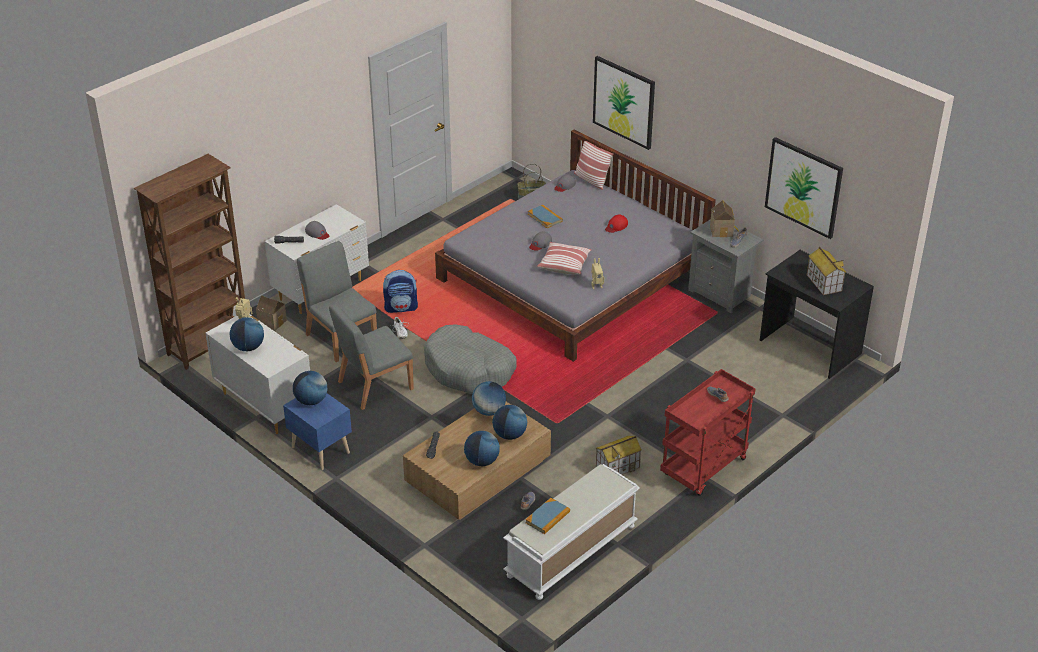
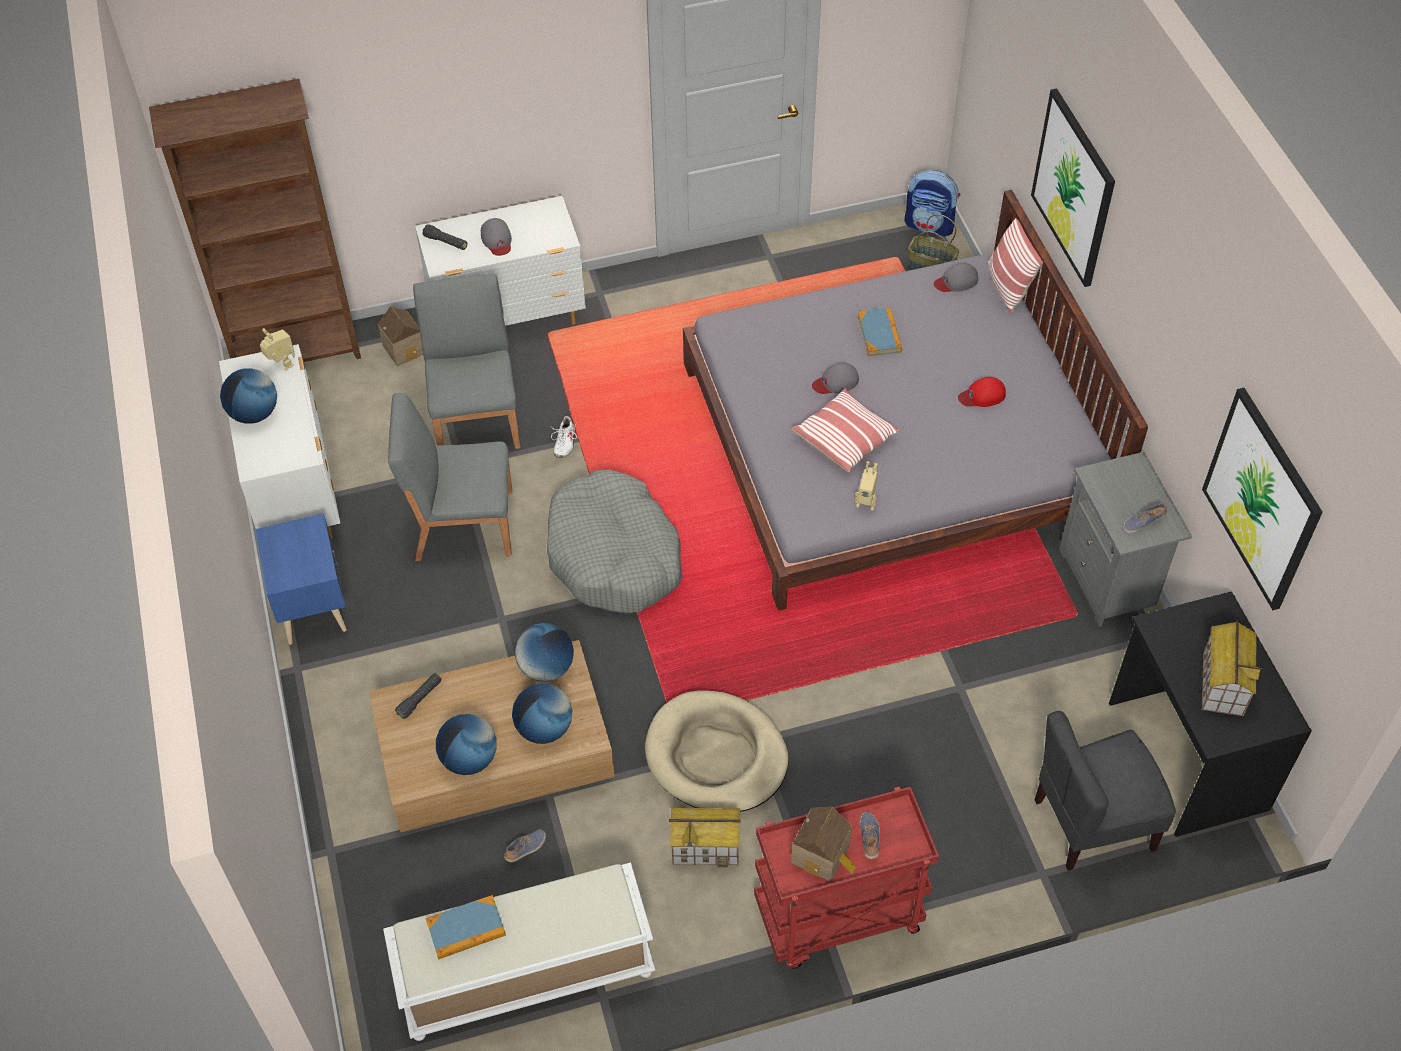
camera: 30 degrees right, 15 degrees up
(311, 401) = (296, 539): globe -> none
(401, 308) = (597, 398): backpack -> backpack (930, 225)
(592, 430) = (716, 756): none -> beige dog bed
(722, 231) = (1131, 489): toy house -> toy house (823, 855)
(789, 388) = (1092, 823): none -> grey chair

